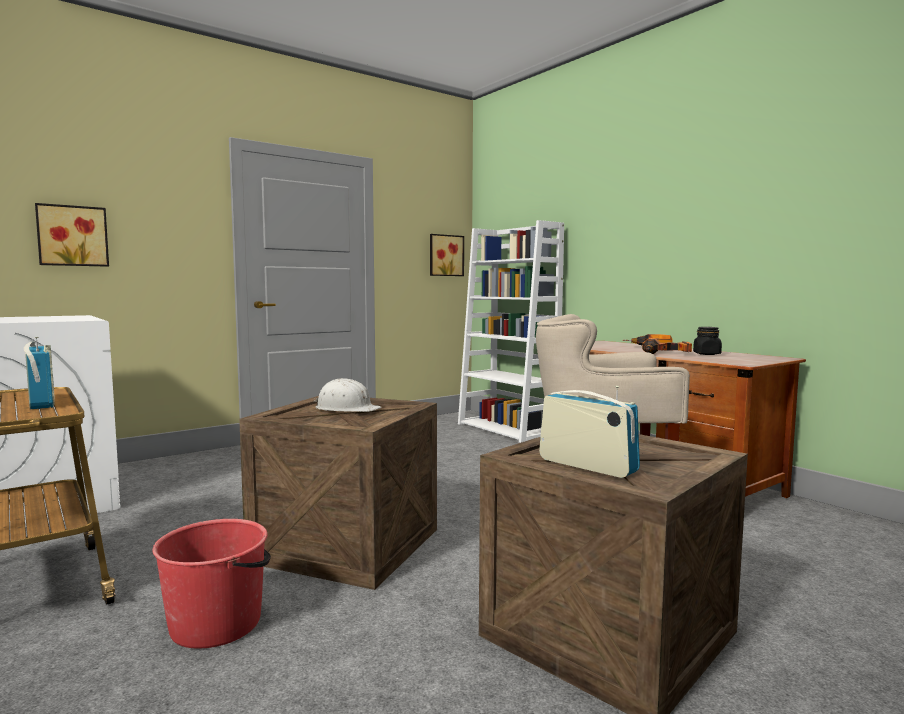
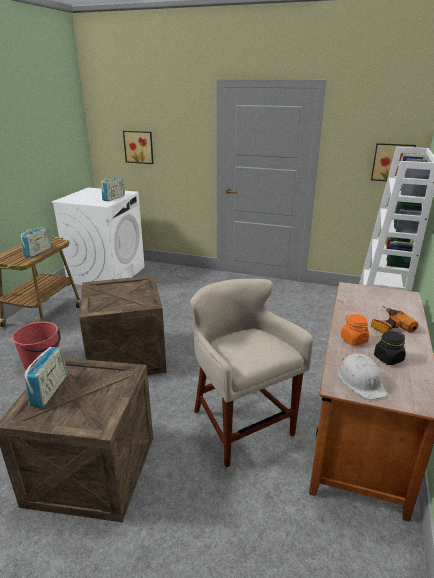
camera: 55 degrees right, 20 degrees up
(76, 317) = (114, 198): none -> radio
(347, 409) = (124, 293): white hard hat -> white hard hat (361, 381)
(666, 354) = (353, 340): power drill -> orange jar

